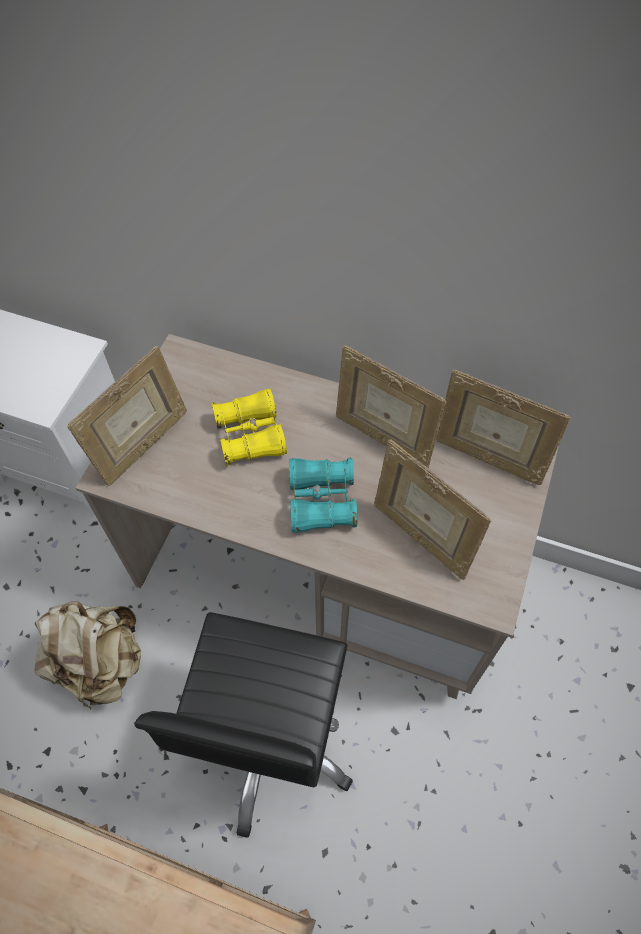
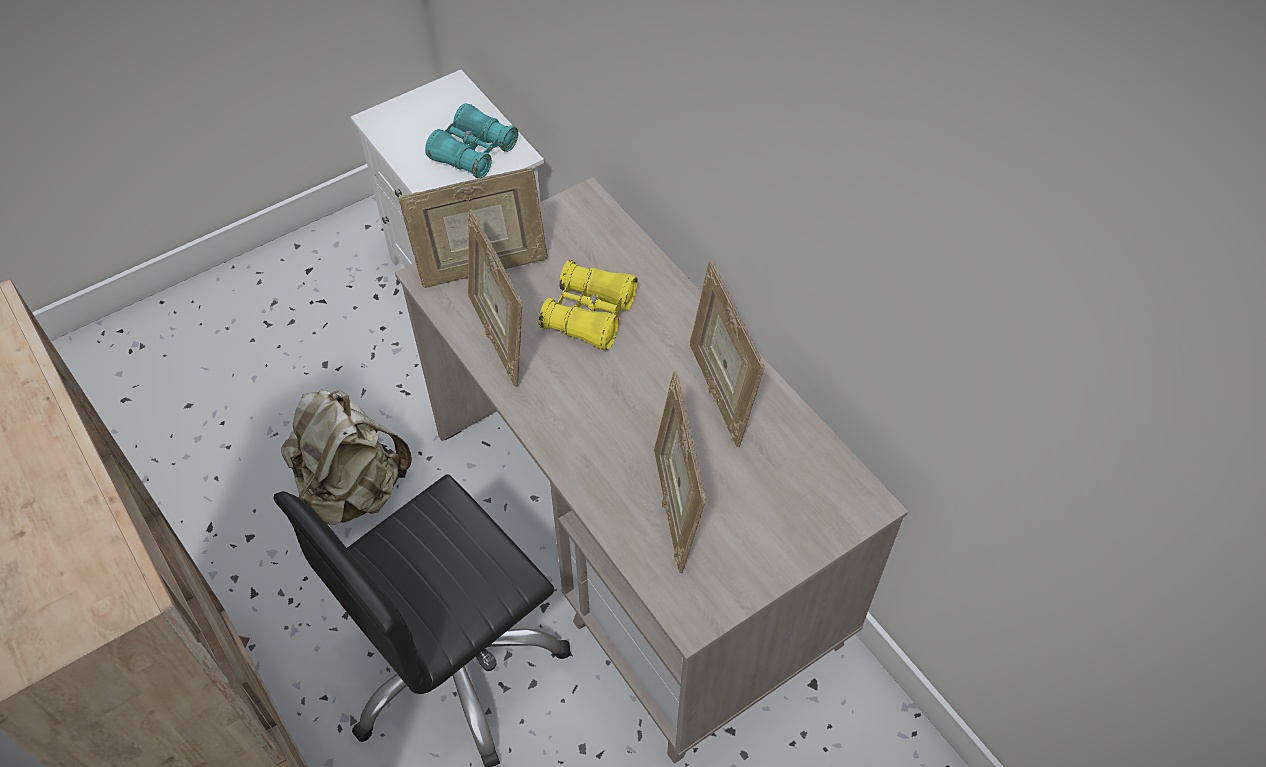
camera: 35 degrees right, 5 degrees down
(321, 501) = (605, 415): turquoise binoculars -> turquoise binoculars (473, 152)
(487, 457) = (816, 475): picture frame -> picture frame (498, 337)

